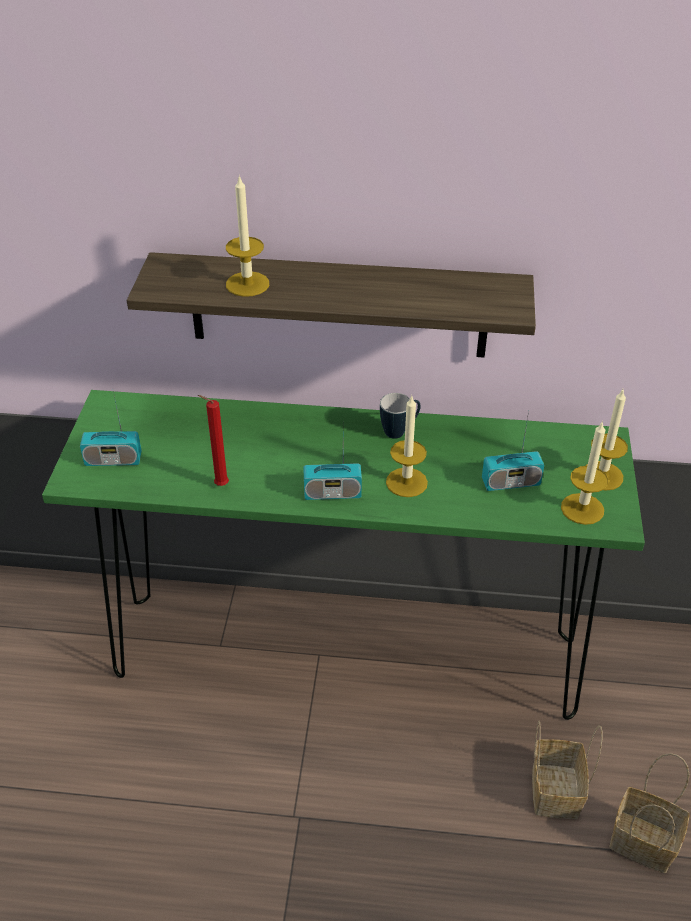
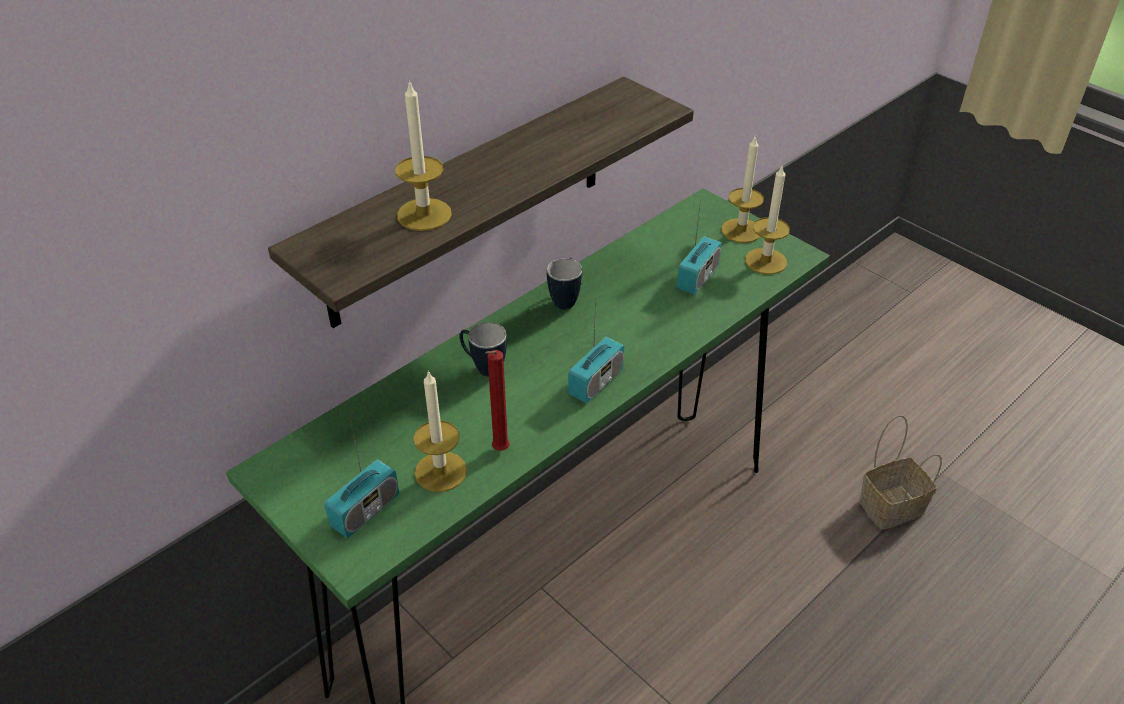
camera: 50 degrees left, 0 degrees up
(287, 433) = (483, 367): none -> mug
(406, 482) = (633, 332): candle -> candle (440, 471)
(553, 789) = (808, 525): basket -> none

